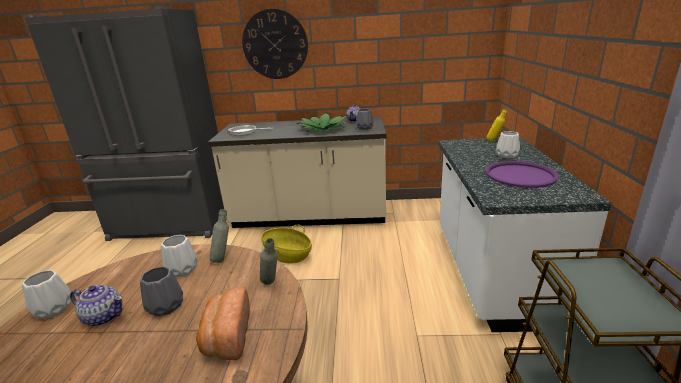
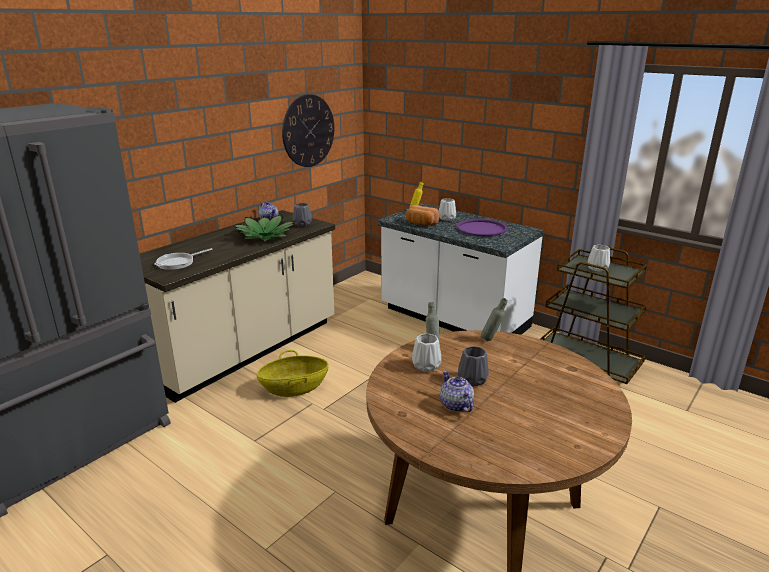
camera: 55 degrees left, 0 degrees up
(54, 308) = (415, 427): white vase -> white vase (597, 268)
(104, 316) = (456, 405): teapot -> teapot turned 75 degrees counterclockwise
(226, 337) = (532, 365): bread -> bread (421, 224)
(275, 44) = (167, 142): wall clock -> wall clock (308, 131)

